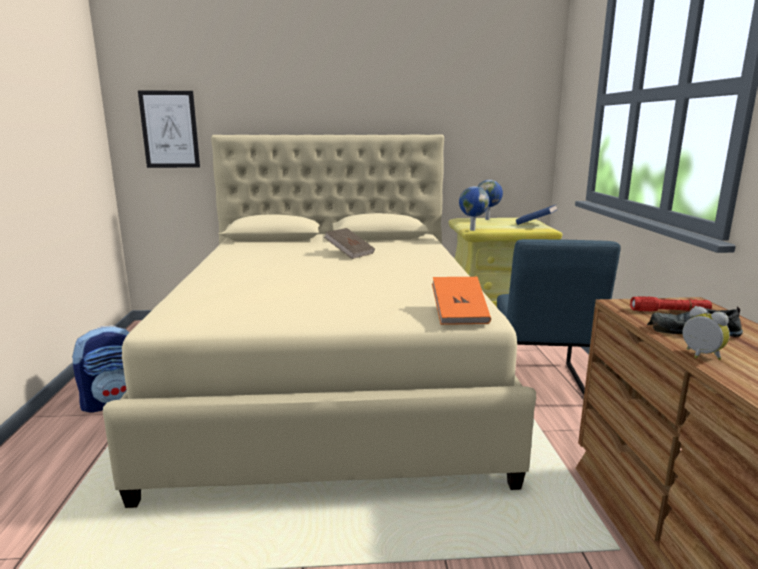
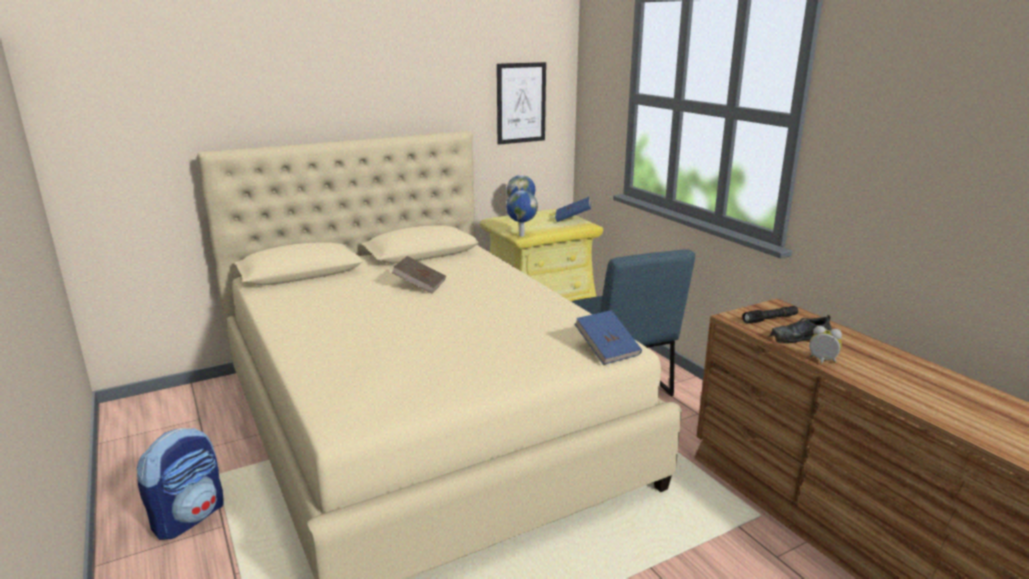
camera: 25 degrees left, 5 degrees up
(169, 129) = (131, 148): picture -> picture (521, 103)
(459, 315) = (607, 350): orange book -> blue book
(669, 311) = (770, 319): red flashlight -> black flashlight

